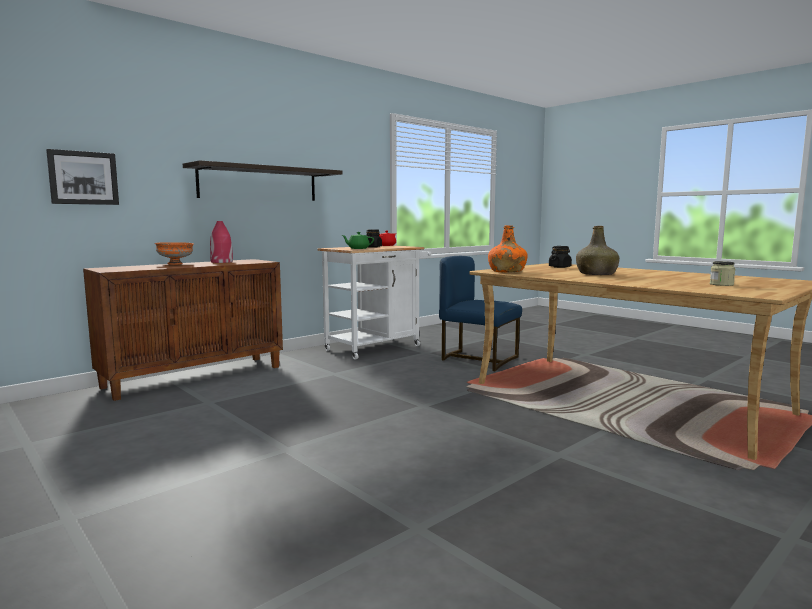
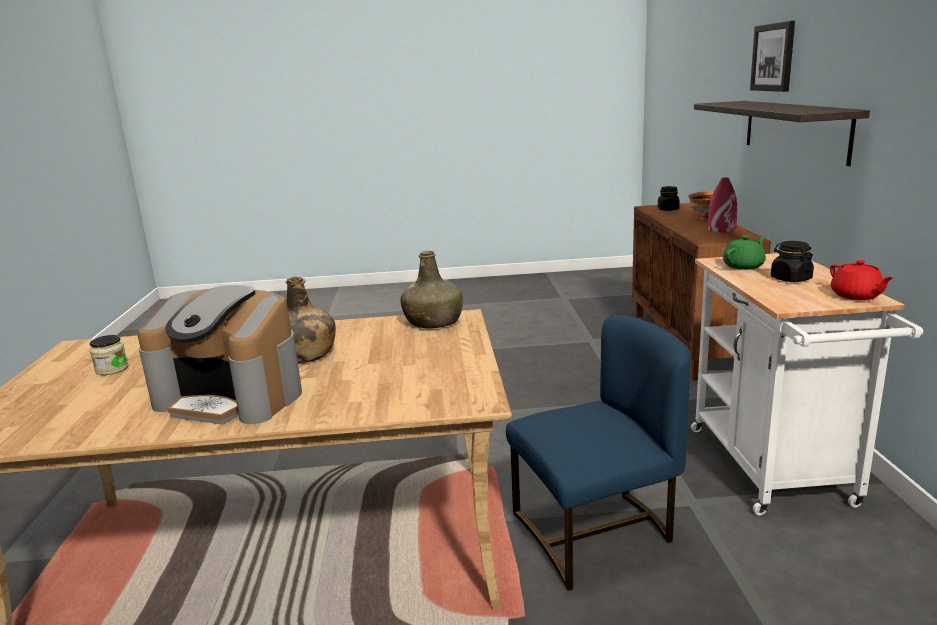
camera: 130 degrees right, 10 degrees up
(83, 178) = (701, 118): picture -> picture (773, 57)
(506, 271) = (433, 322): orange bottle -> green bottle
(559, 267) = (418, 376): black jar -> black jar (668, 209)
(649, 273) = (232, 397): none -> coffee machine

